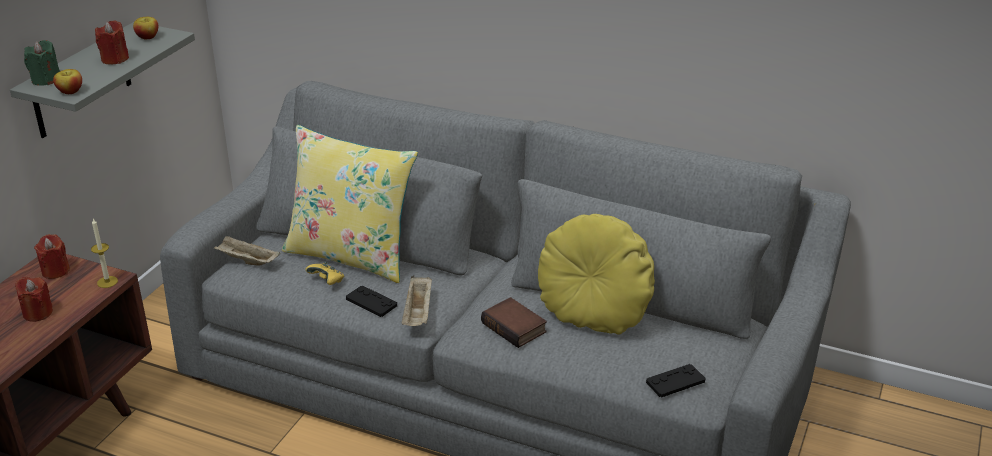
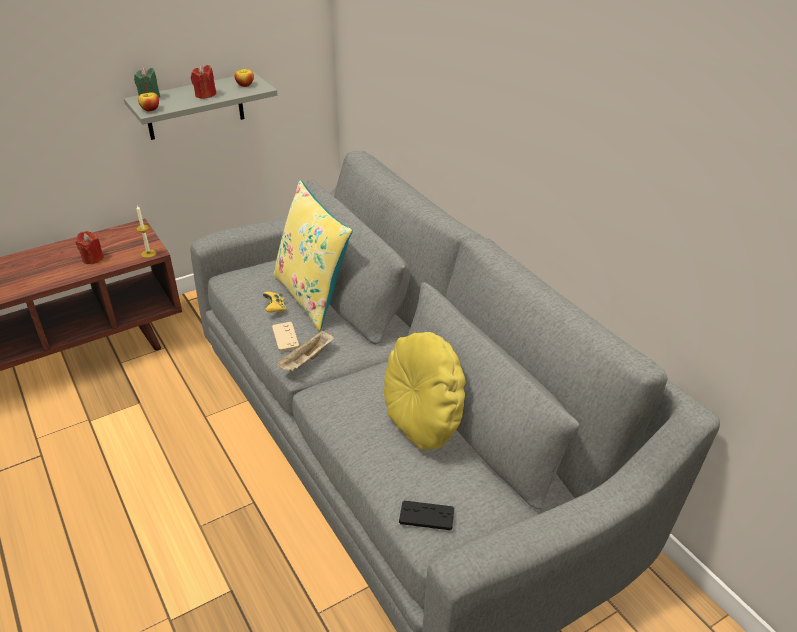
camera: 35 degrees right, 5 degrees up
(55, 271) = (131, 235): red candle -> none
(244, 260) = (244, 271): beige tray -> none
(371, 302) = (285, 337): black game controller -> beige game controller
(515, 327) = (356, 404): book -> none

